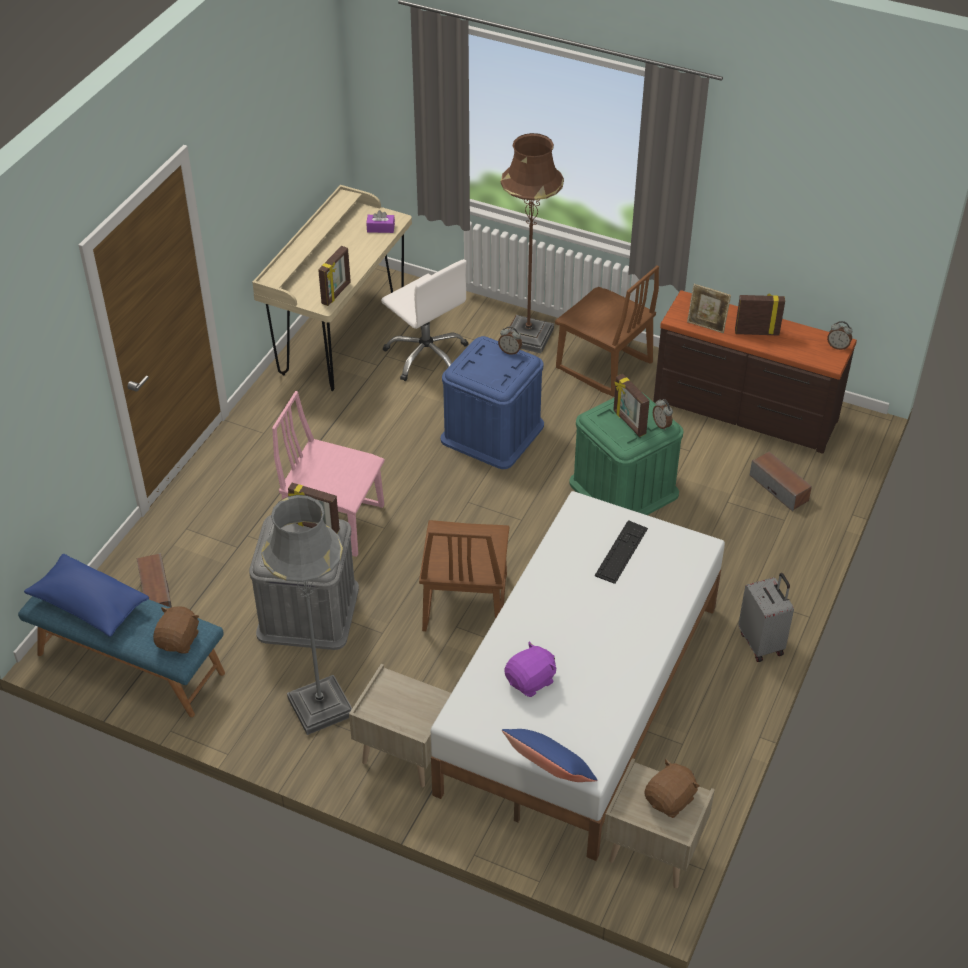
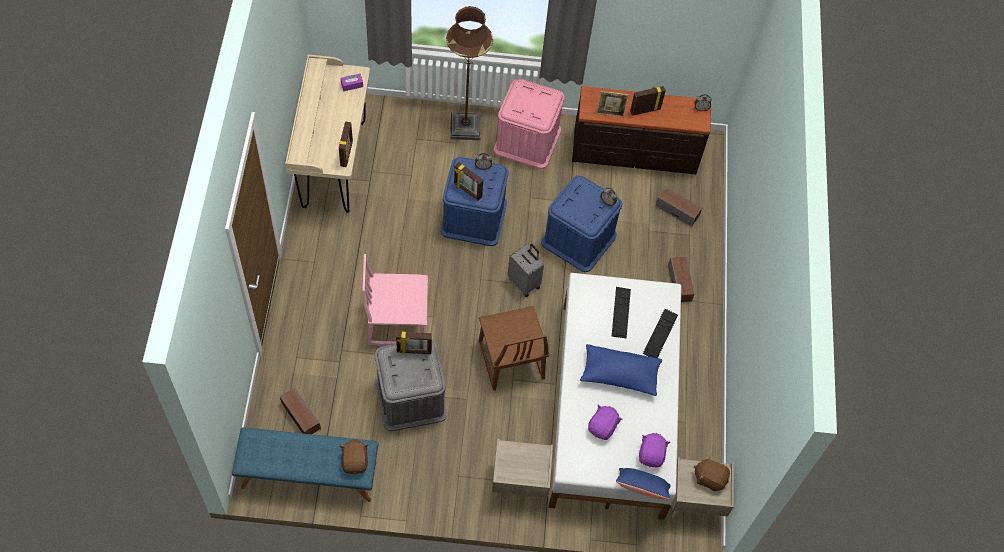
camera: 25 degrees left, 15 degrees up
(89, 605) = (280, 453): blue pillow -> blue pillow (619, 374)
(320, 706) = (450, 467): grey floor lamp -> none
(427, 355) = (401, 163): white office chair -> none
(586, 734) = (651, 454): none -> purple plush toy
(603, 366) = (527, 140): brown chair -> pink storage box
(623, 488) = (578, 239): green storage box -> blue storage box
(628, 423) = (586, 206): picture frame -> picture frame (467, 190)
(667, 591) = (660, 334): none -> keyboard
(670, 800) = (710, 478): brown plush toy -> brown plush toy turned 90 degrees counterclockwise
(746, 572) = (680, 283): none -> speaker
(762, 643) = (707, 333): grey suitcase -> grey suitcase (524, 282)

